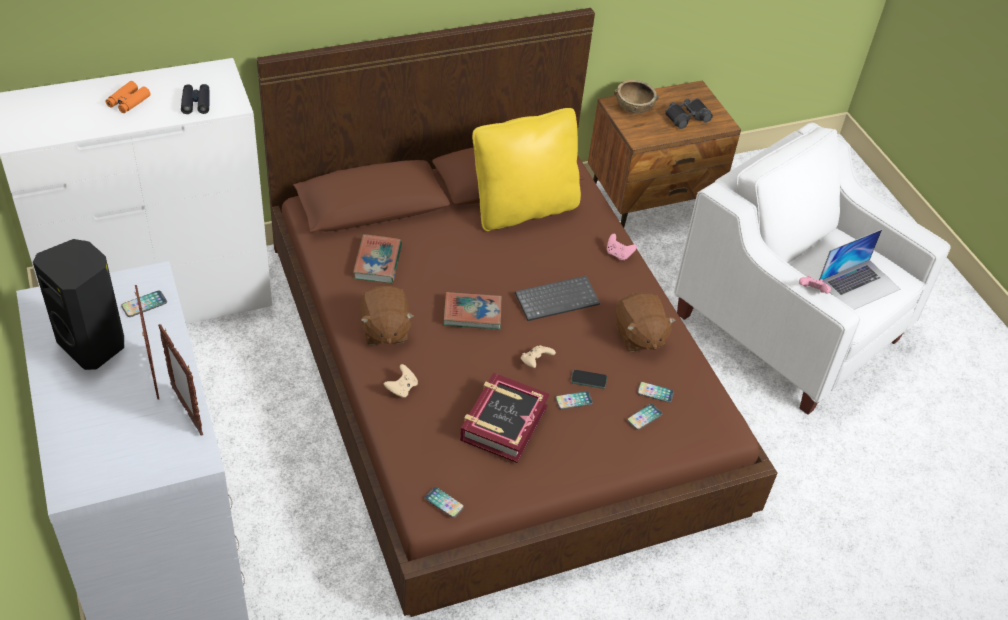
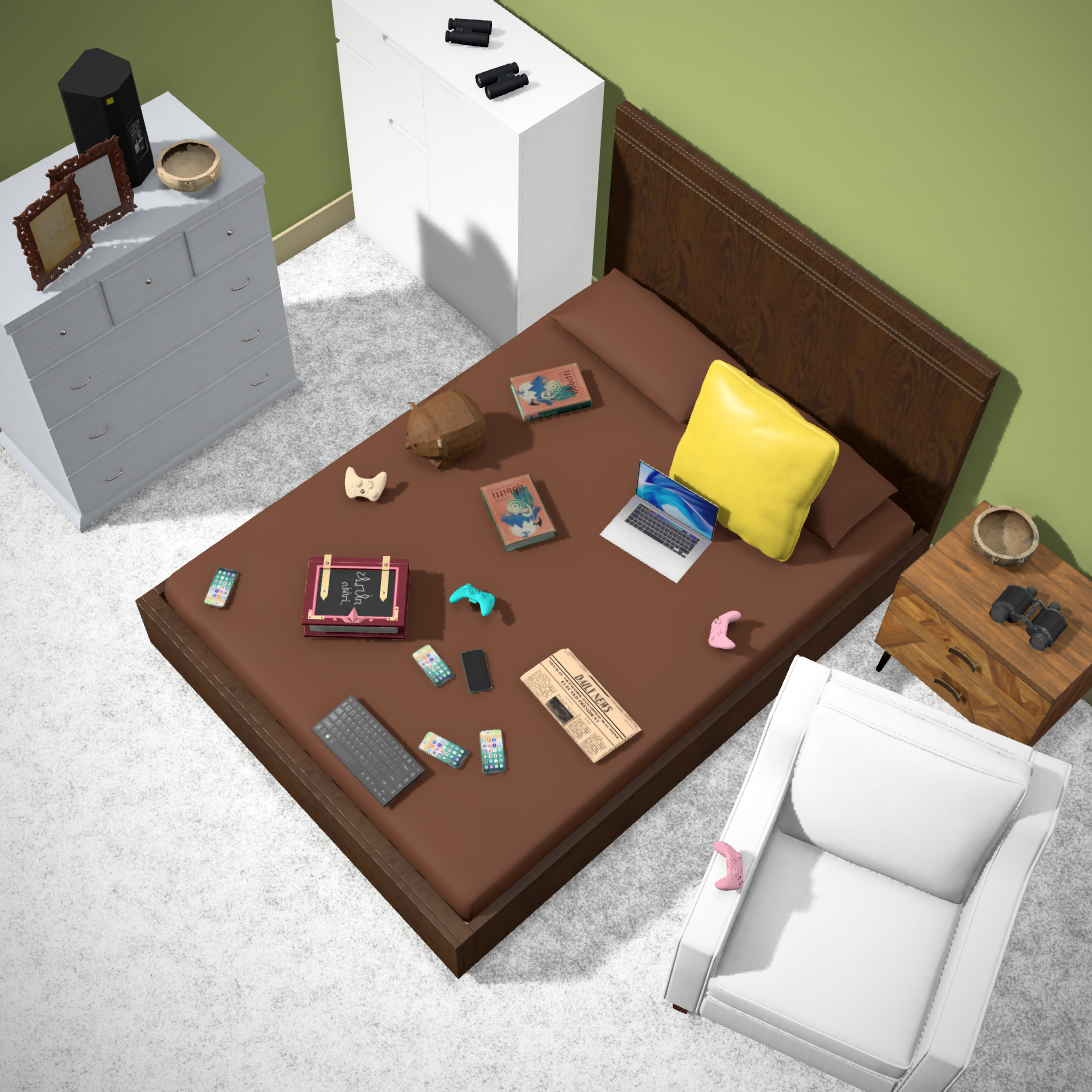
camera: 70 degrees right, 10 degrees up
(128, 102) = (468, 37): orange binoculars -> black binoculars
(144, 304) = (192, 181): phone -> beige bowl
(535, 362) = (474, 606): beige game controller -> turquoise game controller
(557, 298) = (596, 594): keyboard -> keyboard (370, 751)
(639, 336) = (582, 705): brown plush toy -> newspaper
(859, 285) = (826, 957): laptop -> laptop (656, 538)

